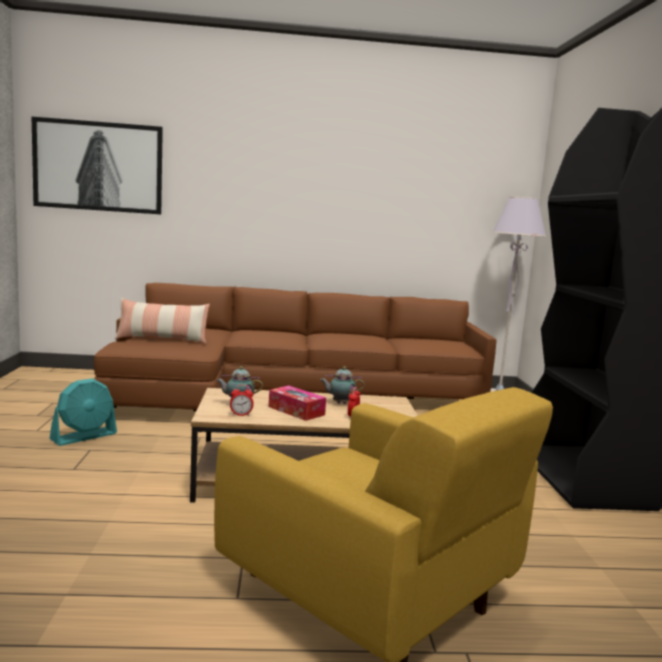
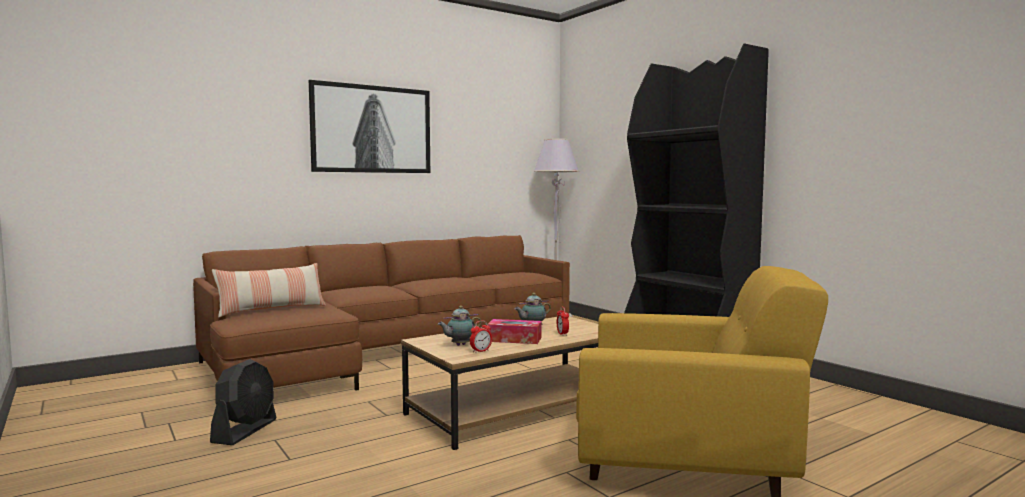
camera: 30 degrees left, 5 degrees down
(84, 436) = (245, 431): turquoise fan -> black fan
(98, 166) = (121, 118): picture -> picture (372, 129)

